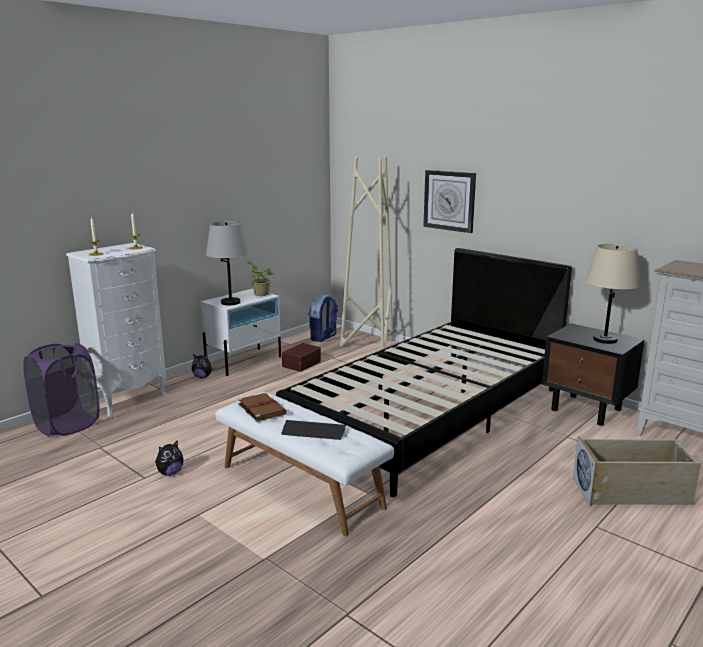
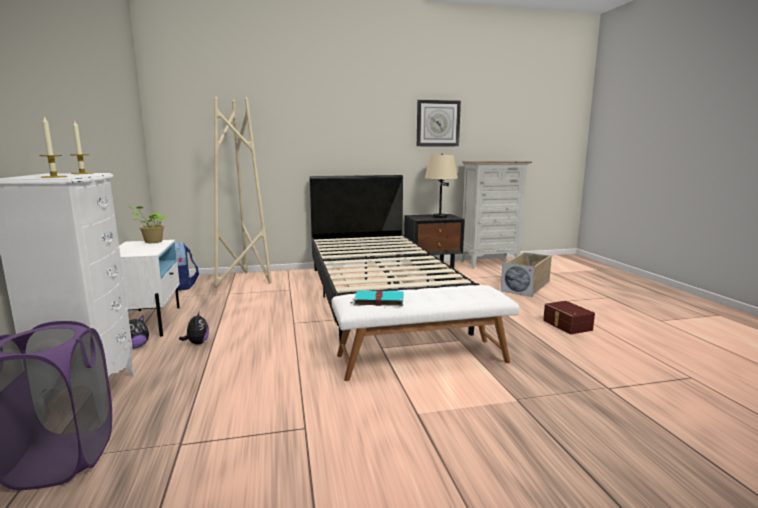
camera: 55 degrees left, 5 degrees down
(170, 473) = (316, 410): plush toy -> plush toy (197, 343)
(231, 302) = (143, 251): grey table lamp -> none
(261, 408) = (378, 300): brown book -> turquoise book
(300, 364) = (212, 305): brown storage box -> brown storage box (566, 325)
(313, 431) = (447, 294): keyboard -> none
(449, 200) = (294, 139): wall clock -> wall clock (438, 123)

